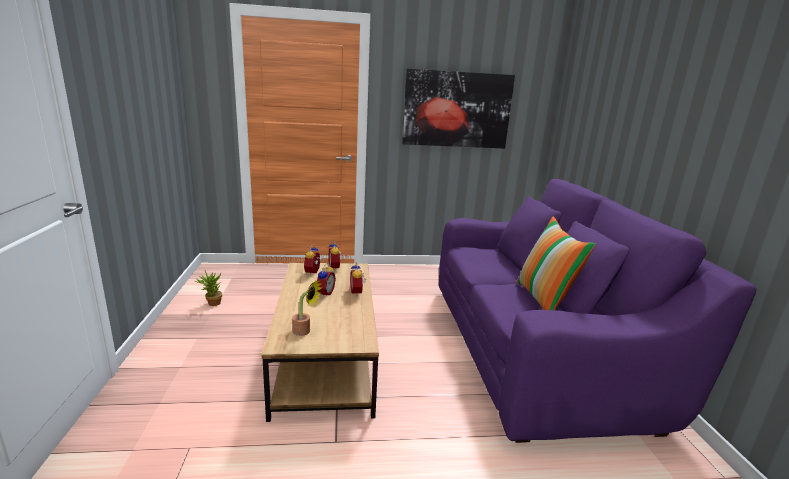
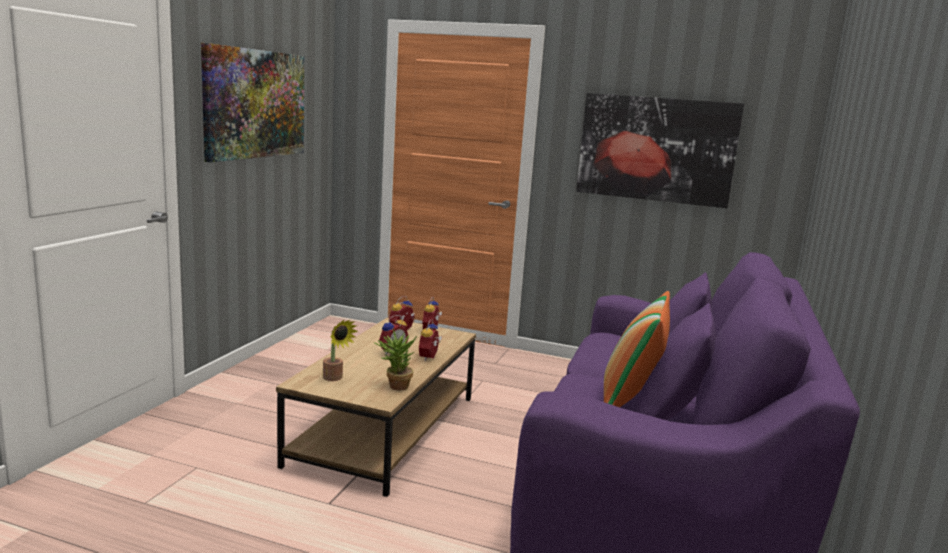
camera: 25 degrees right, 5 degrees down
(130, 82) = (255, 104): none -> picture
(211, 304) = (309, 355): potted plant -> potted plant (394, 386)

